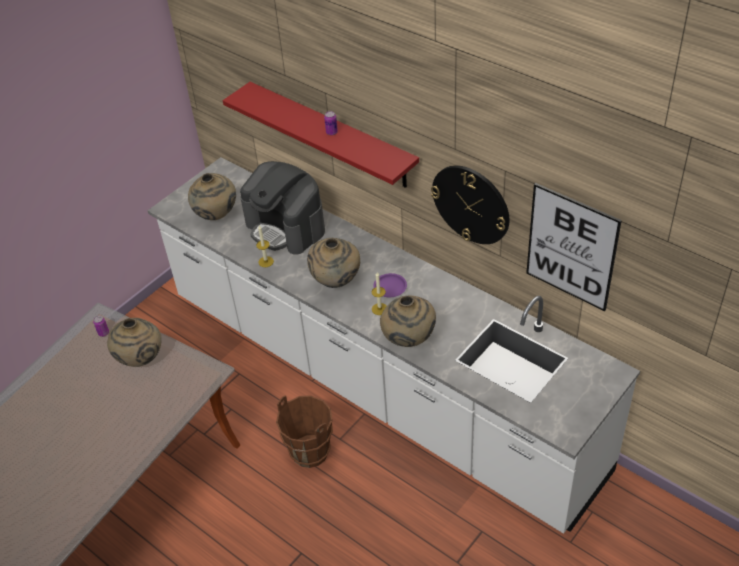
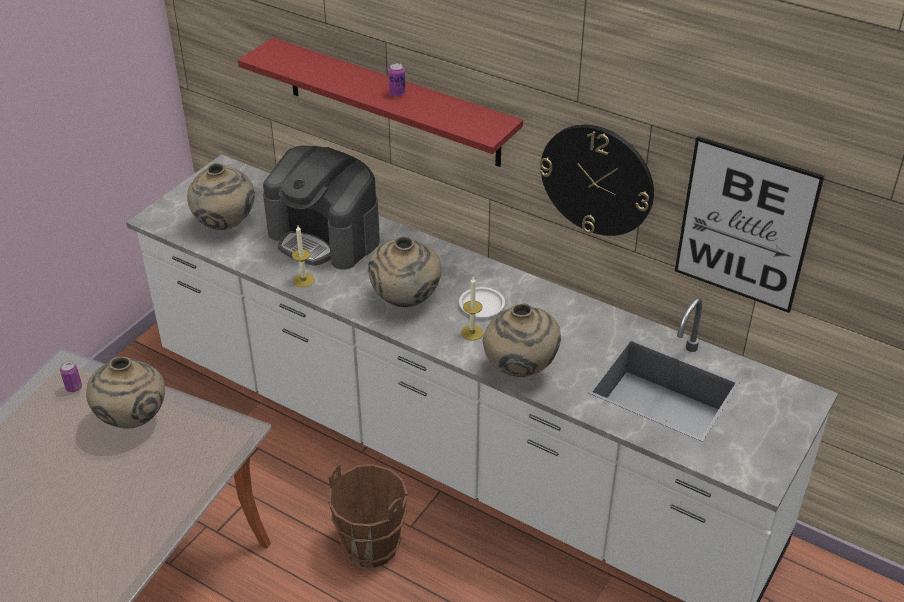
camera: 10 degrees left, 5 degrees down
(390, 287) = (482, 305): purple plate -> white plate

